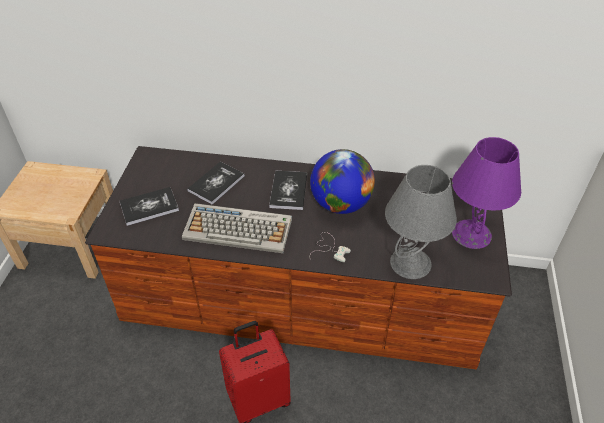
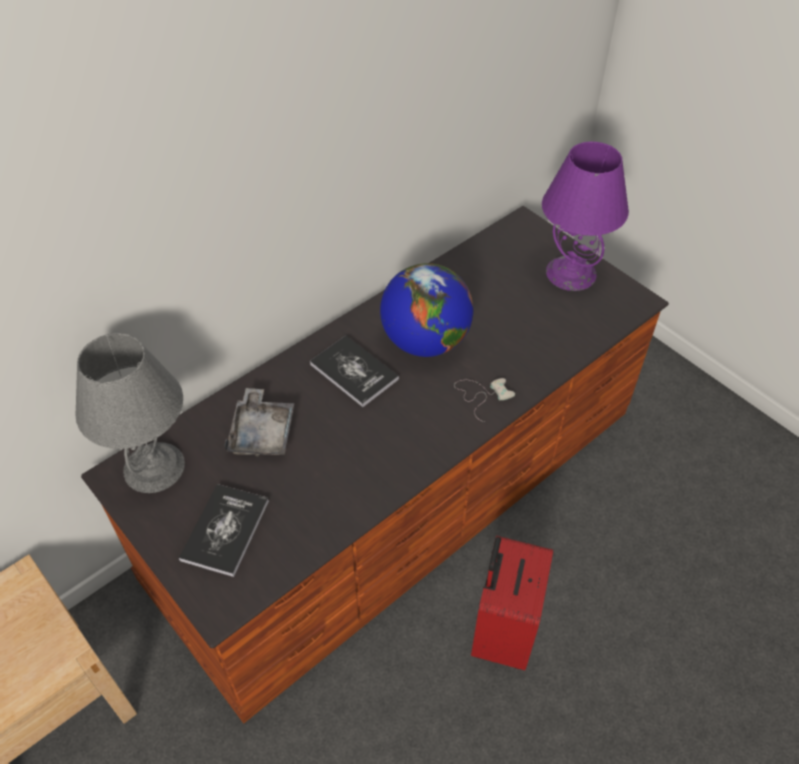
camera: 50 degrees left, 5 degrees up
(216, 183) = (262, 432): book -> grey tray
(239, 229) = (367, 458): keyboard -> none
(410, 263) = (565, 344): grey table lamp -> grey table lamp (154, 467)

